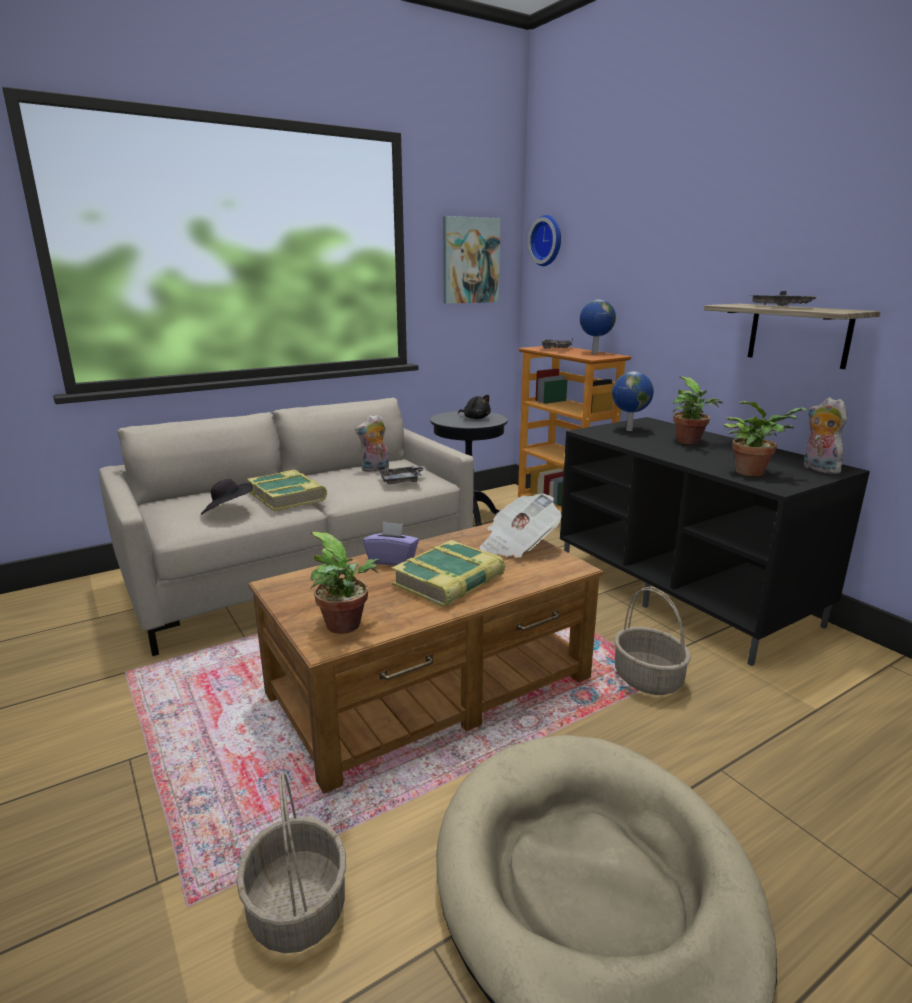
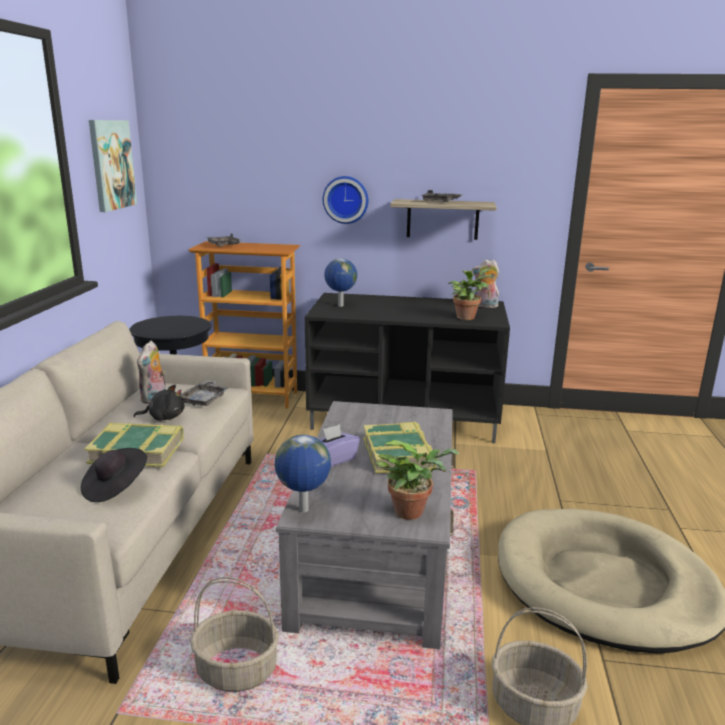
camera: 50 degrees left, 0 degrees up
(433, 686) = (378, 550): brown coffee table -> grey coffee table
(475, 418) = (177, 324): black plush toy -> black plush toy (164, 417)
(518, 545) = (381, 414): newspaper -> none
(548, 241) = (178, 143): wall clock -> wall clock (346, 199)
(594, 353) = (266, 245): globe -> globe (303, 510)
(648, 679) = (469, 475): basket -> basket (237, 669)
(690, 442) = (393, 305): potted plant -> none

